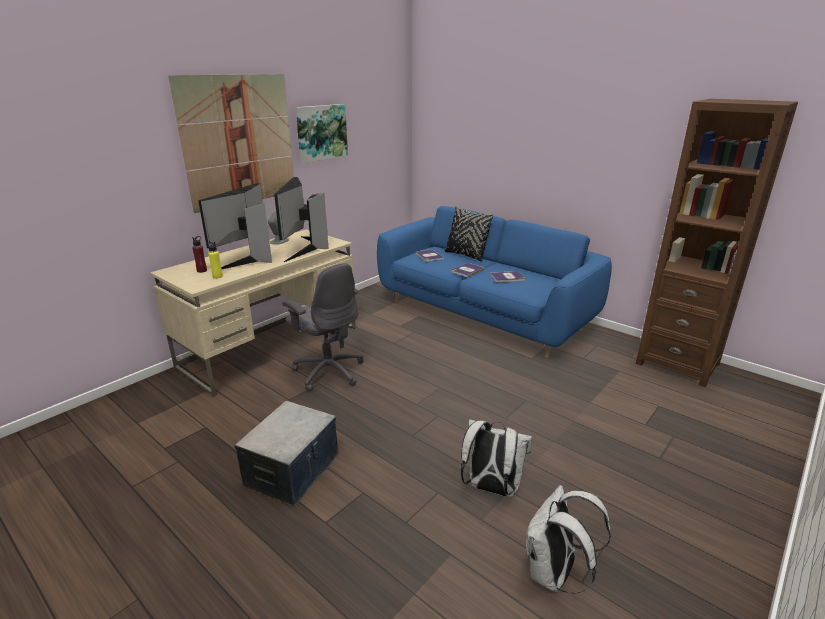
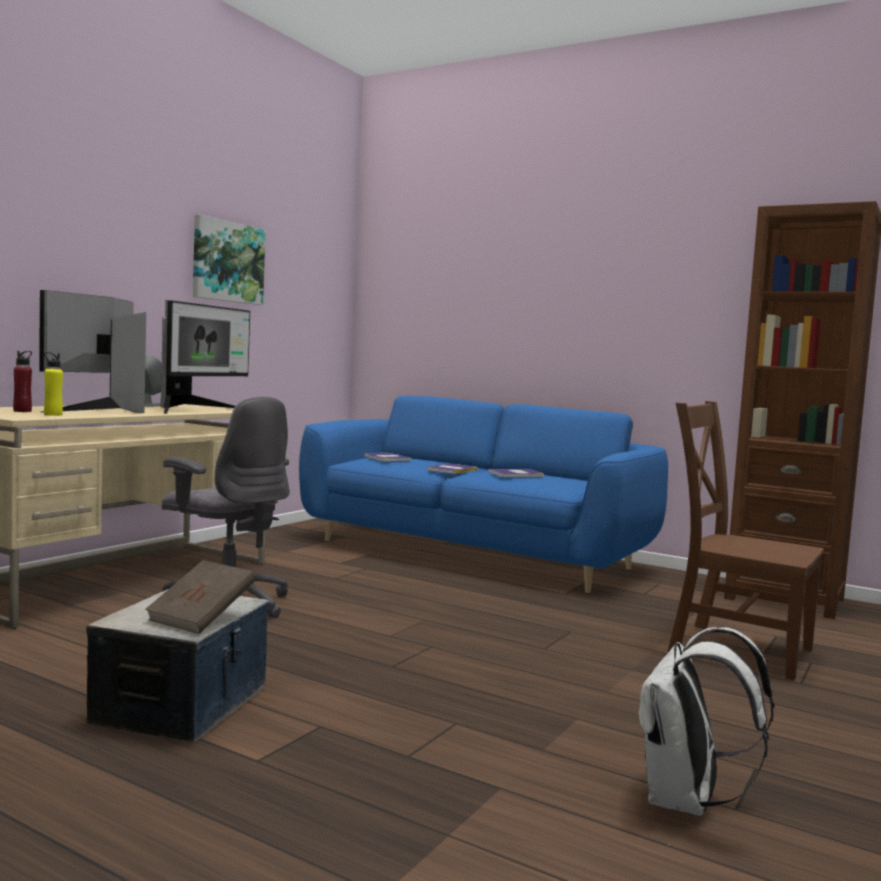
camera: 10 degrees left, 20 degrees down
(239, 141) = (107, 239): picture -> none
(295, 438) = (201, 618): none -> brown book
(303, 248) = (193, 410): monitor -> monitor turned 150 degrees counterclockwise
(466, 255) = (443, 461): black pillow -> none
(491, 488) = (546, 716): white backpack -> none
(626, 420) = (734, 648): none -> brown chair

